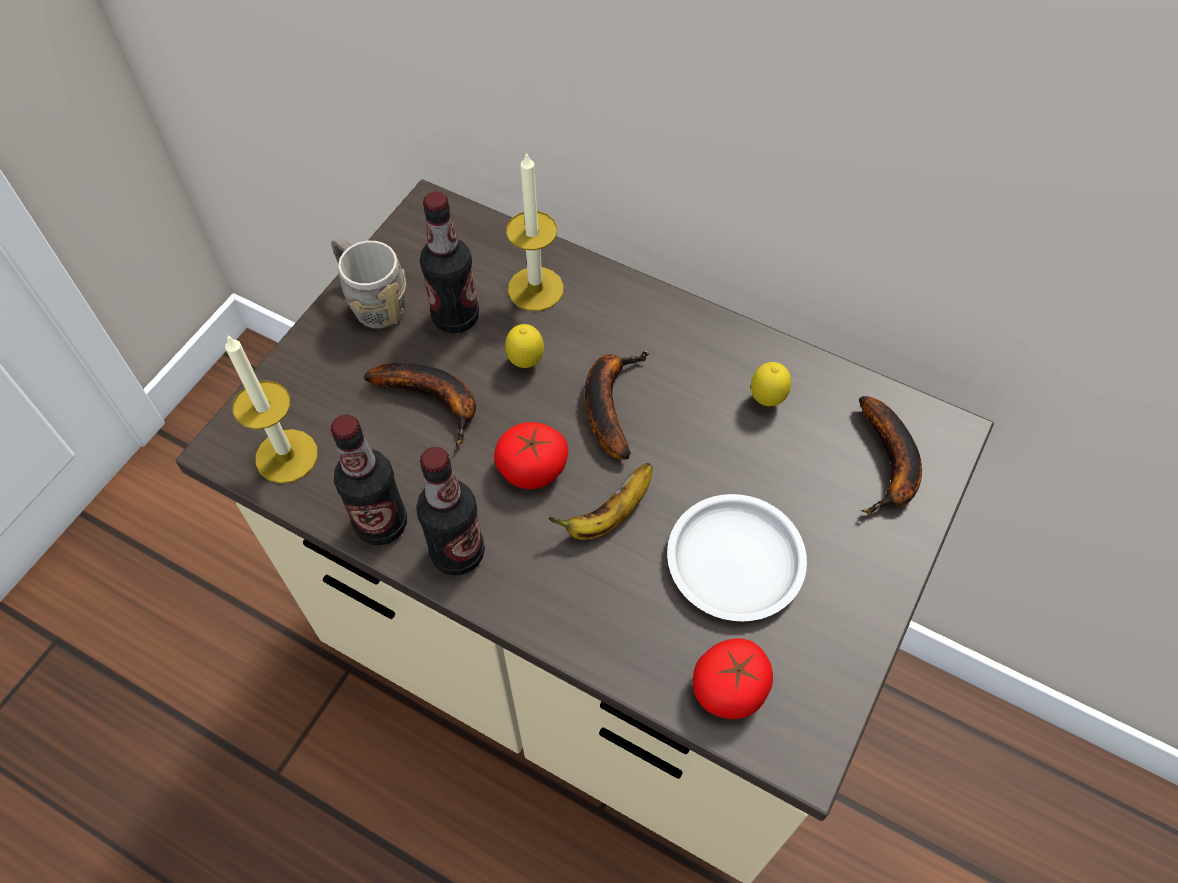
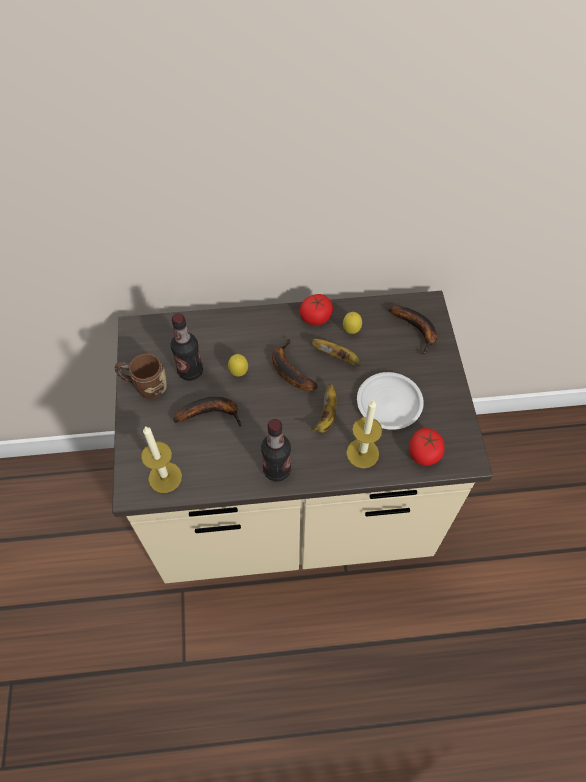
camera: 35 degrees left, 0 degrees up
(372, 302) = (145, 386): grey mug -> brown mug
(381, 524) = (233, 479): bottle -> none
(532, 468) = (279, 416): tomato -> tomato (316, 317)
(535, 289) = (216, 338): candle -> candle (362, 453)
(707, 429) = (337, 357): none -> banana

